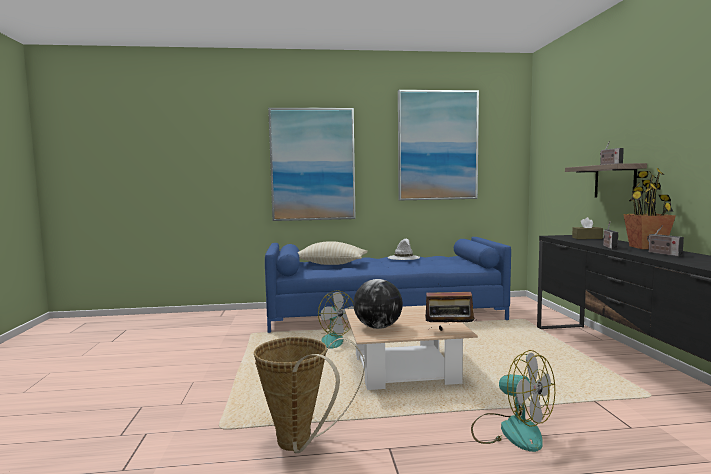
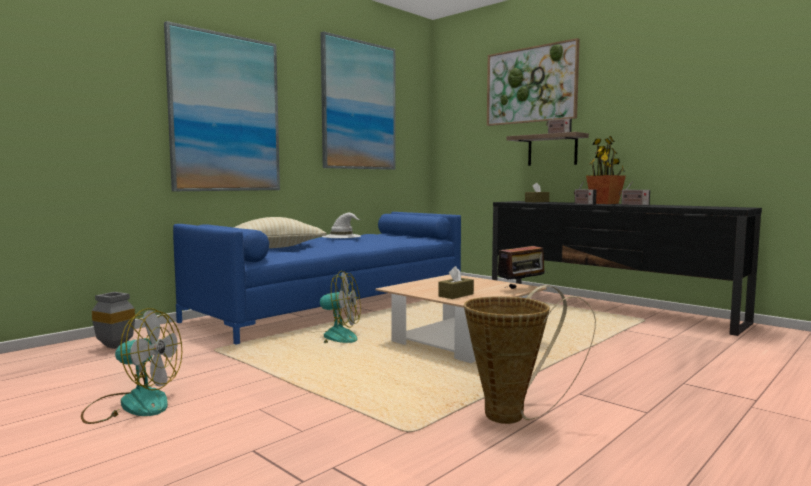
camera: 40 degrees left, 0 degrees up
(217, 319) = (113, 346): none -> grey vase
(378, 327) = (456, 295): globe -> brown tissue box
(510, 431) = (622, 359): fan -> fan (132, 404)
(599, 111) = (531, 85): none -> picture

